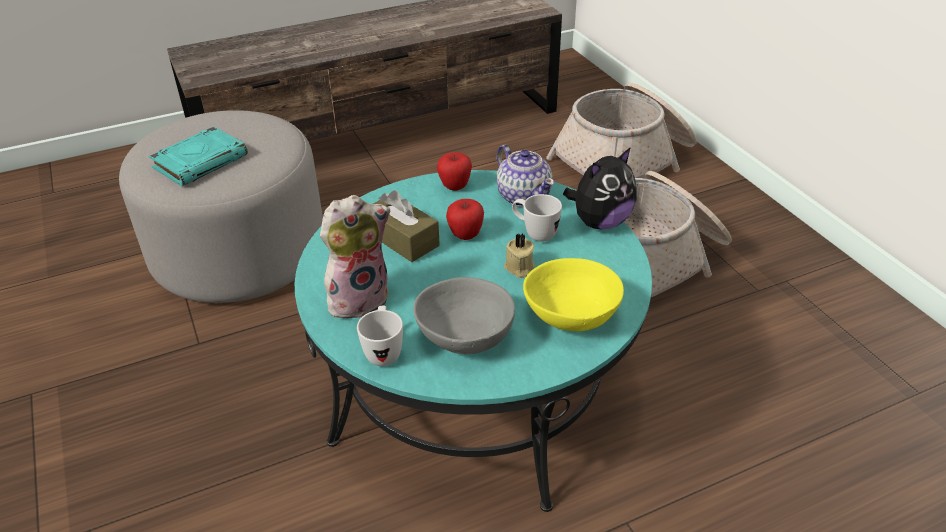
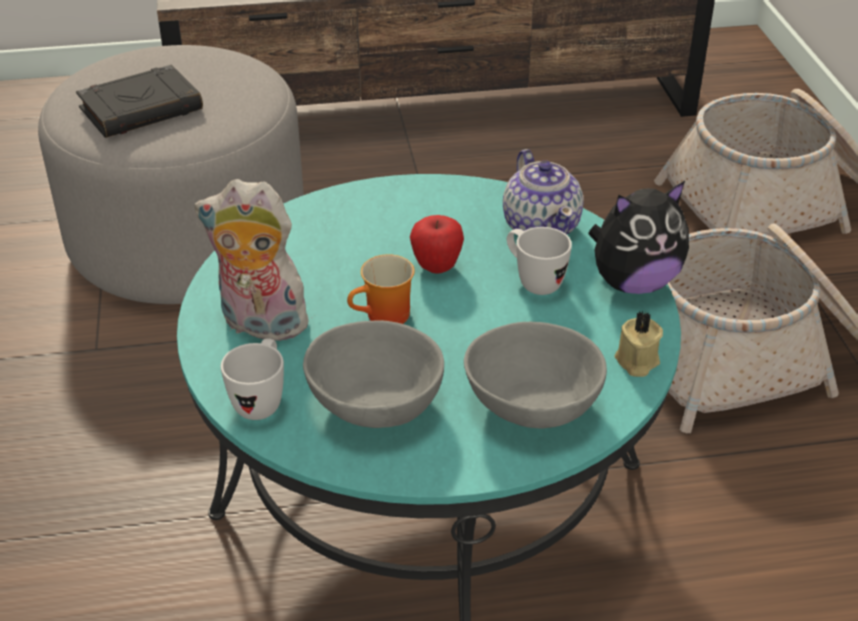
camera: 15 degrees right, 0 degrees up
(201, 161) = (142, 109): turquoise book -> black book
(359, 298) = (259, 325): plush toy -> plush toy turned 150 degrees counterclockwise
(402, 239) = (350, 257): brown tissue box -> none
(446, 277) = (385, 318): none -> mug
(455, 187) = (451, 197): apple -> none
(519, 268) = (490, 325): beige candle -> beige candle (636, 362)
(572, 316) = (534, 406): yellow bowl -> grey bowl

